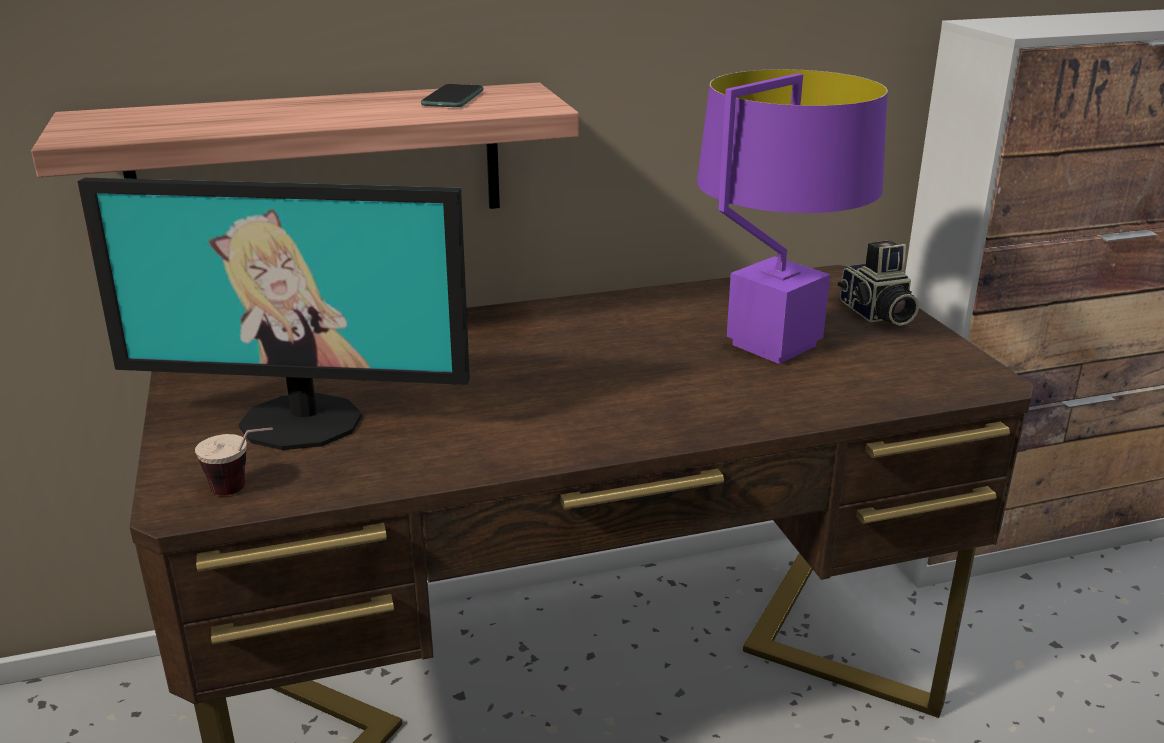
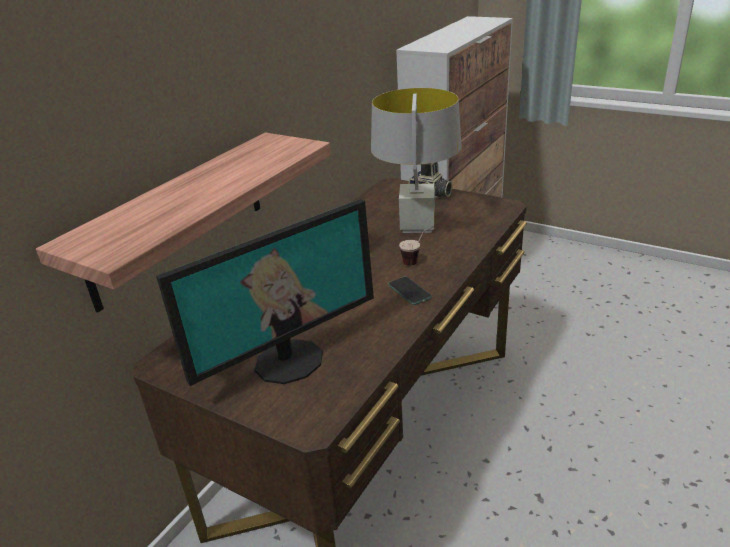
camera: 40 degrees left, 5 degrees up
(245, 491) = (326, 404): cup -> cup (417, 260)
(453, 98) = (252, 155): phone -> phone (409, 291)
(772, 345) = (417, 226): purple table lamp -> grey table lamp

